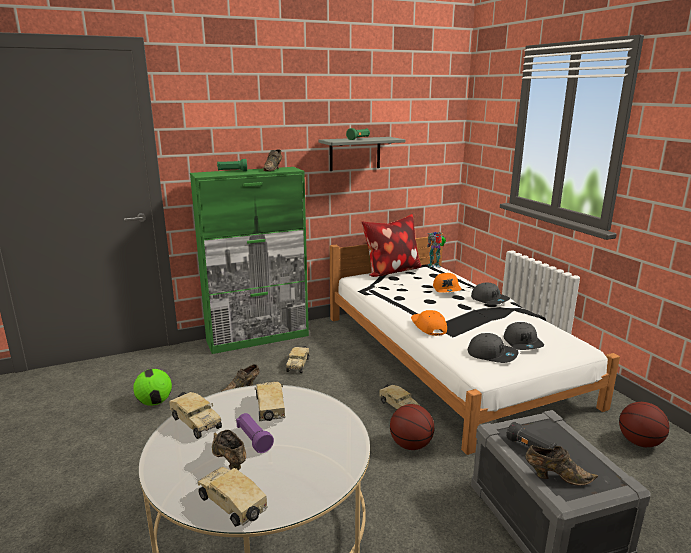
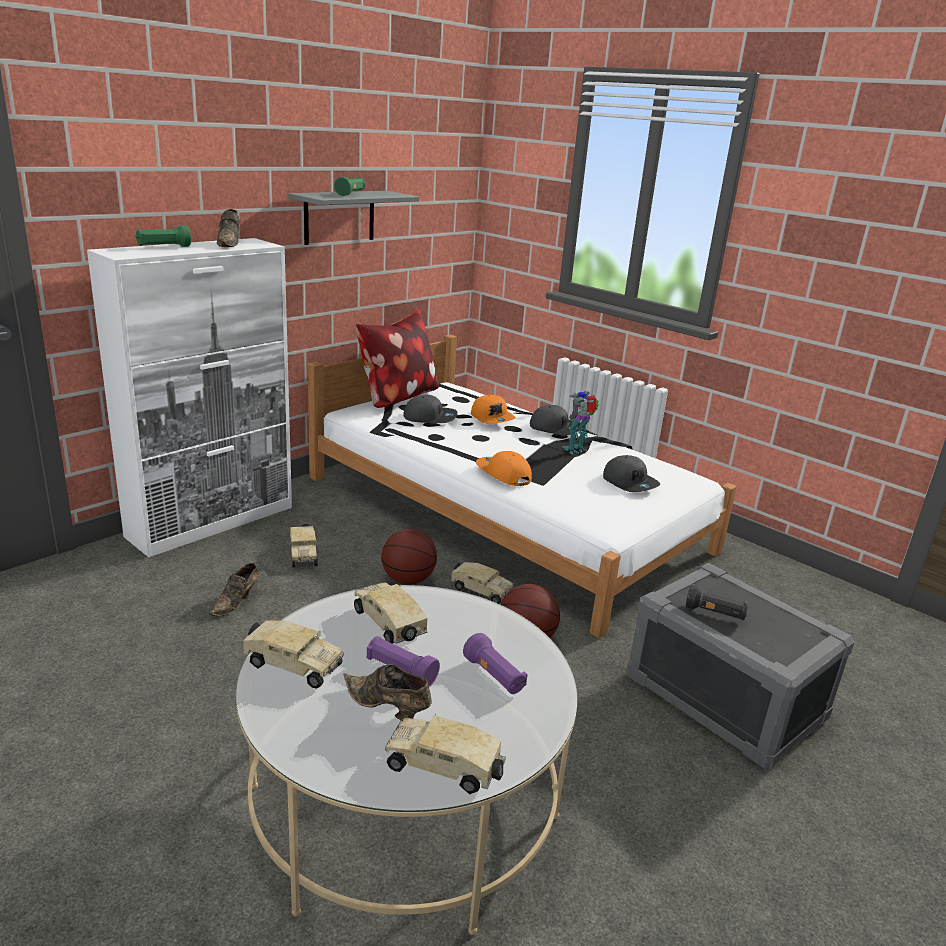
camera: 25 degrees left, 5 degrees up
(155, 402) = (98, 651): football -> none
(258, 338) = (212, 521): green cabinet -> white cabinet
(310, 455) = (494, 677): none -> purple flashlight
(434, 266) = (451, 385): toy robot -> toy robot (577, 450)
(492, 354) = (605, 502): grey cap -> grey cap (430, 417)
(556, 477) = (760, 641): brown shoe -> none
(639, 442) = (769, 586): basketball -> basketball (408, 580)

